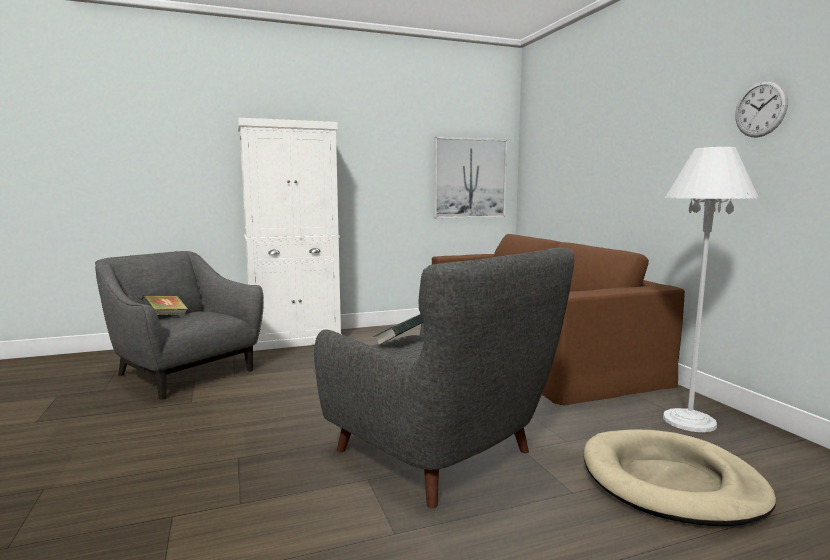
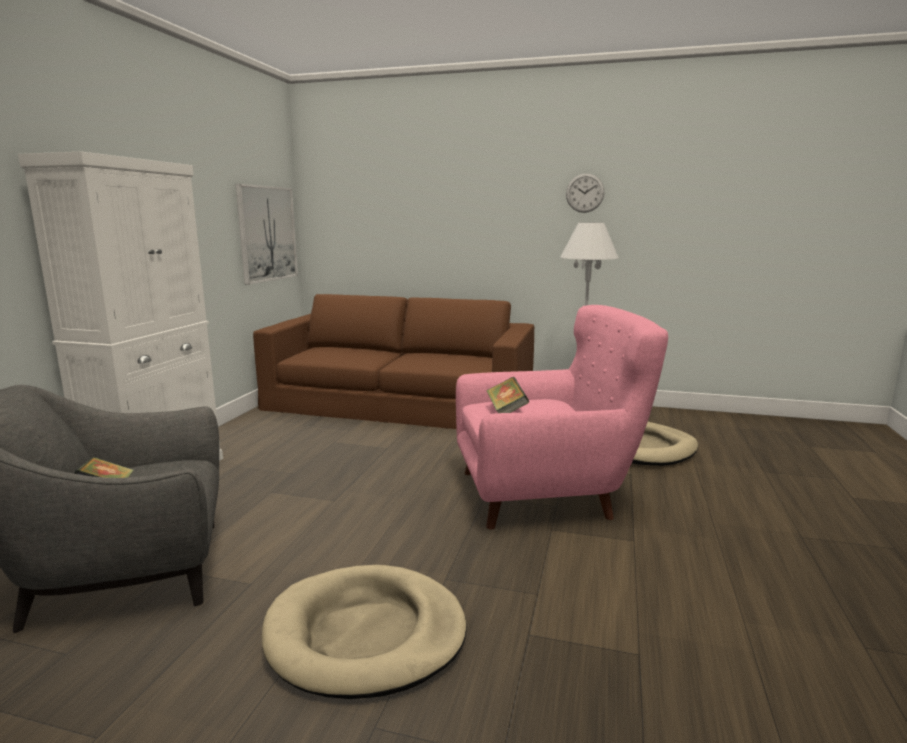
camera: 55 degrees left, 5 degrees up
(146, 453) = (365, 635): none -> beige dog bed
(441, 457) = (546, 494): grey armchair -> pink armchair

